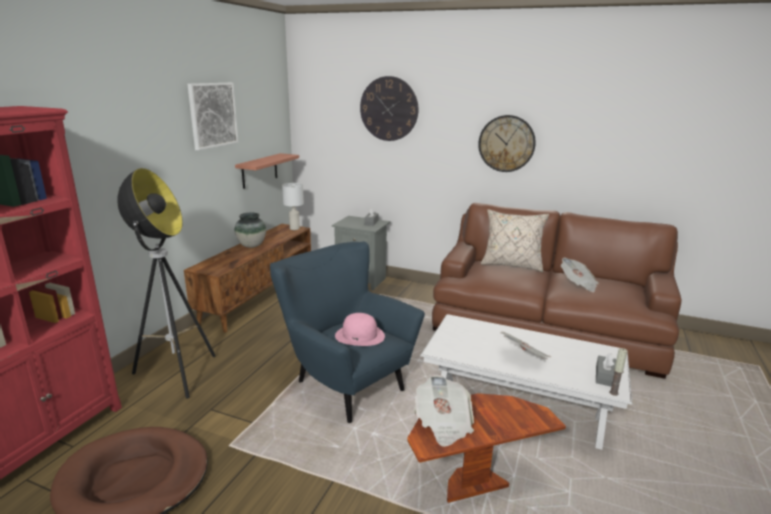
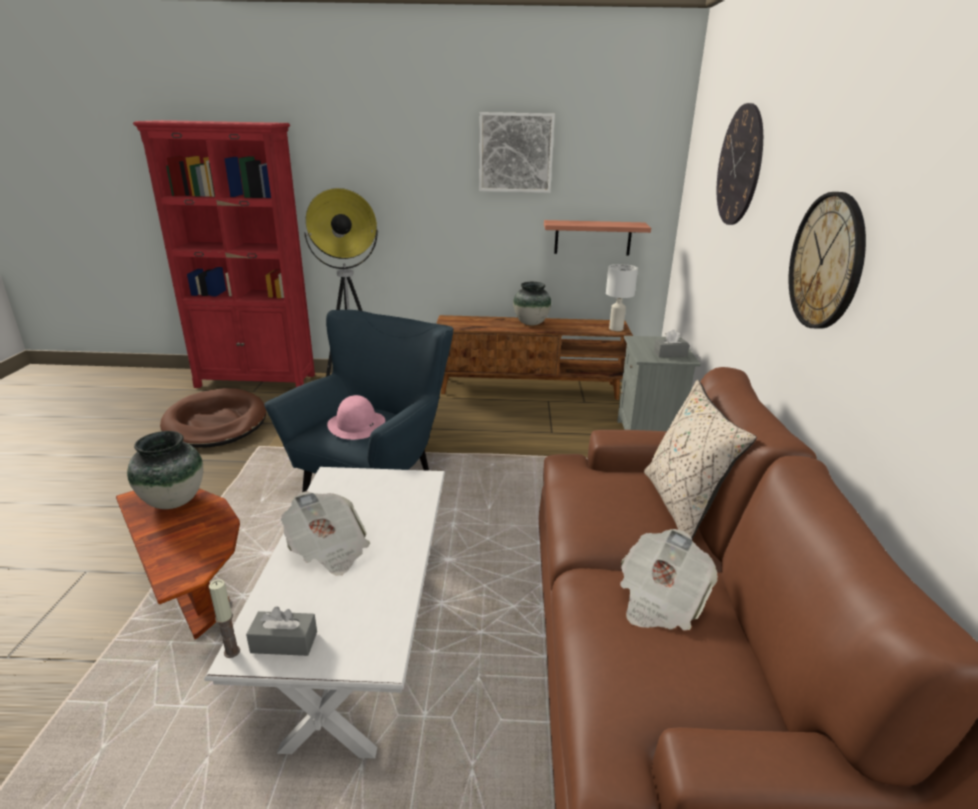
camera: 70 degrees right, 5 degrees up
(443, 424) = (173, 501): newspaper -> vase

